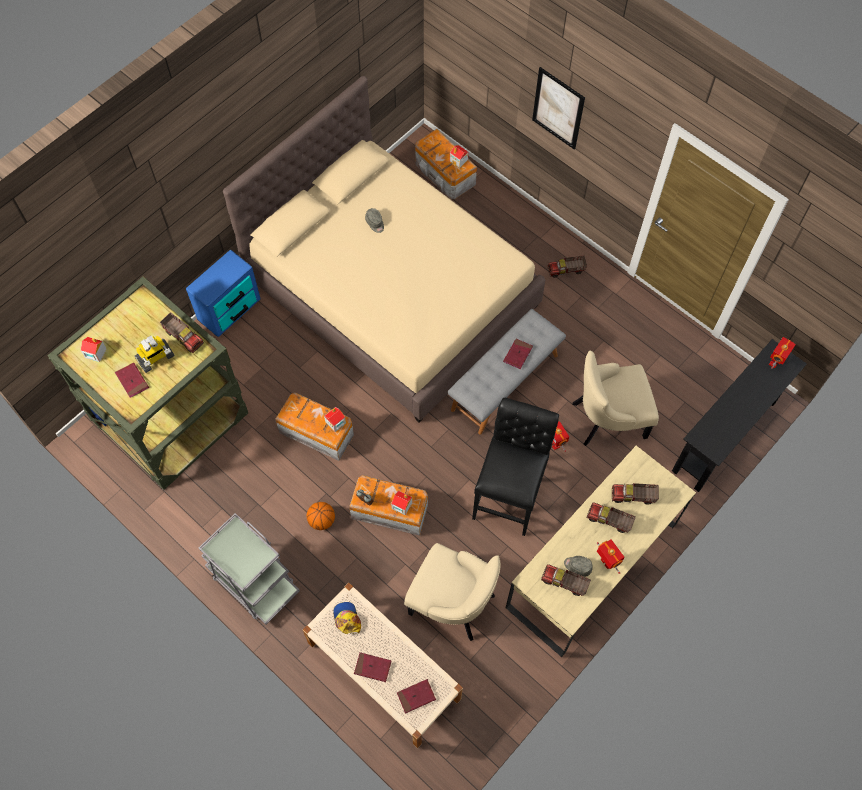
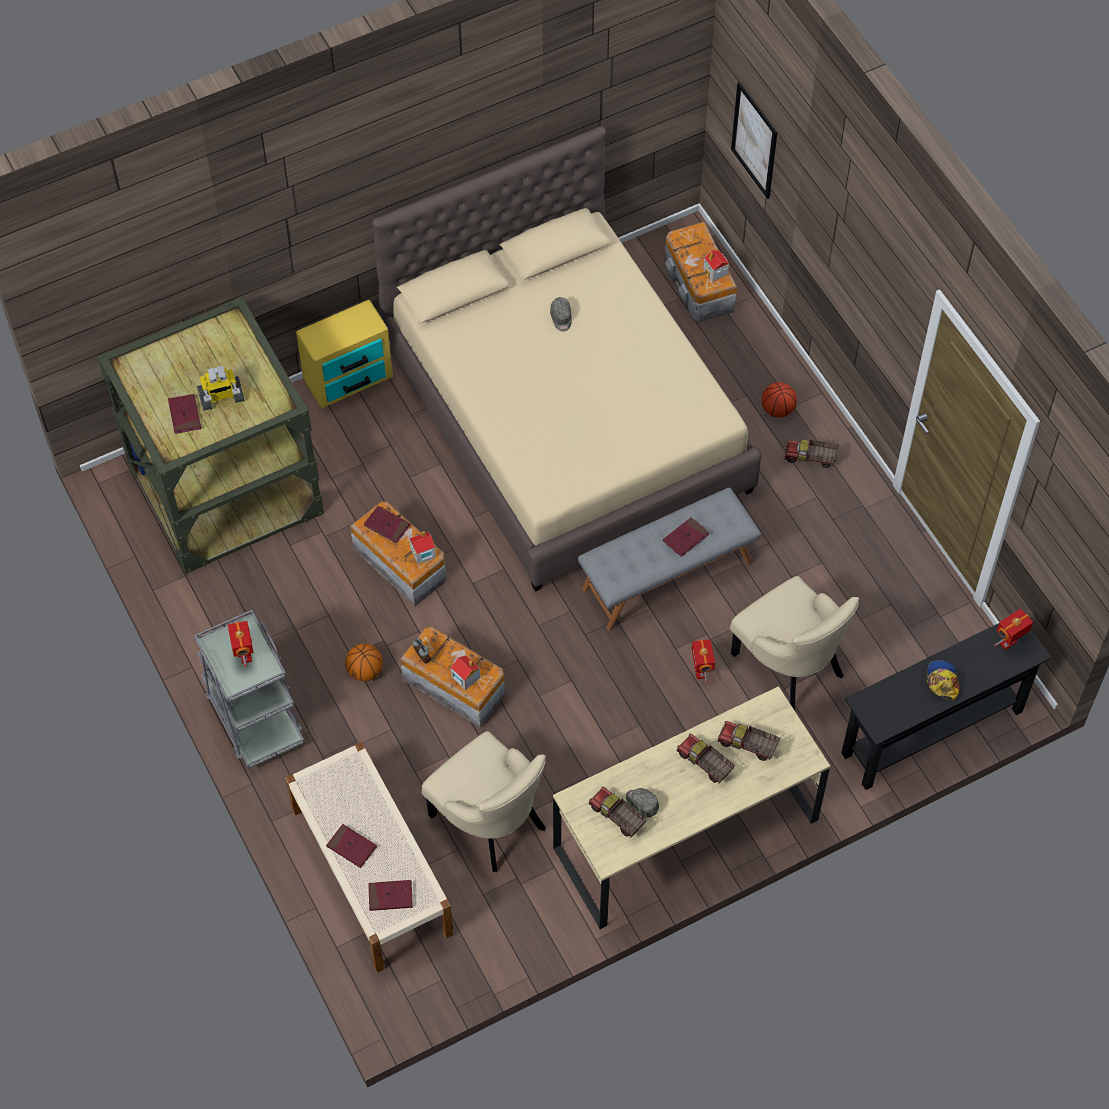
camera: 20 degrees right, 5 degrees down
(95, 353) = (154, 370): toy house -> none
(183, 336) = (263, 382): toy truck -> none
(231, 312) = (349, 382): blue nightstand -> yellow nightstand
(302, 410) = (387, 525): none -> red book
(347, 619) = (343, 782): cap -> cap (942, 681)
(509, 495) = (615, 715): black stool -> none
(531, 243) = (777, 409): none -> basketball
(558, 108) = (832, 235): picture -> picture (754, 140)
(606, 562) = (679, 810): toy robot -> toy robot (244, 656)
(610, 418) = (787, 662): beige chair -> beige chair turned 135 degrees counterclockwise

